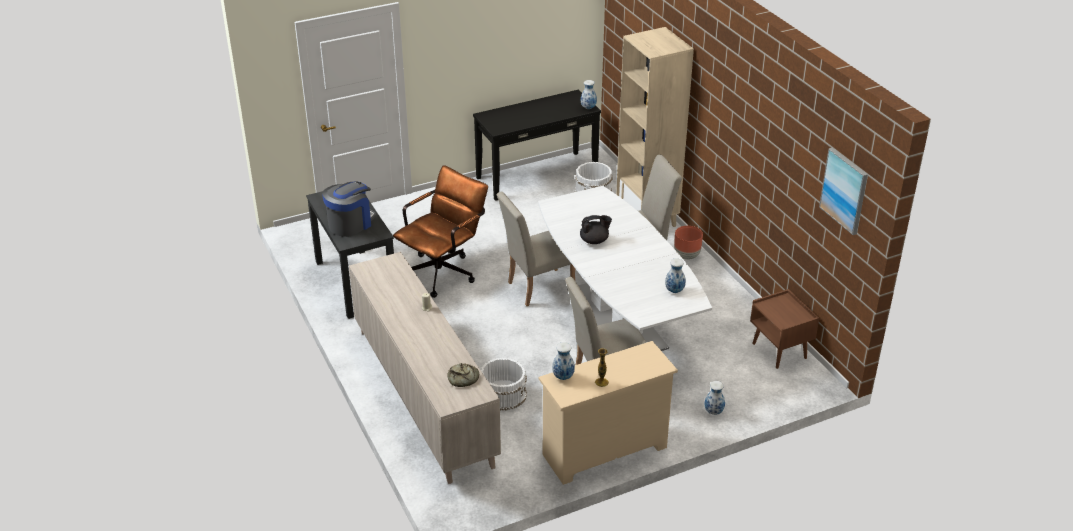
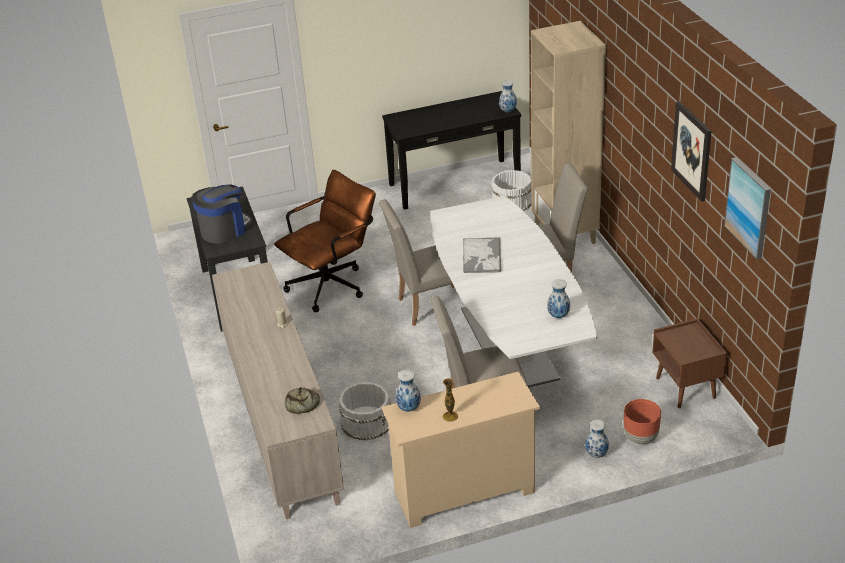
camera: 10 degrees right, 0 degrees up
(594, 241) = (482, 256): black teapot -> tray
(686, 256) = (601, 276): brown planter -> brown planter (640, 438)
(785, 142) = (692, 151): none -> picture

